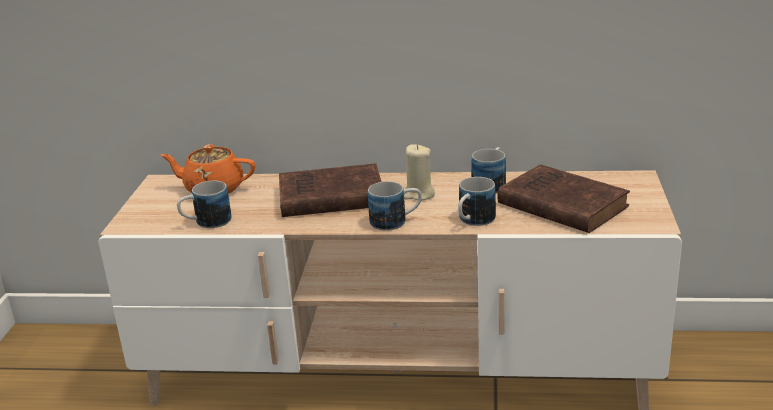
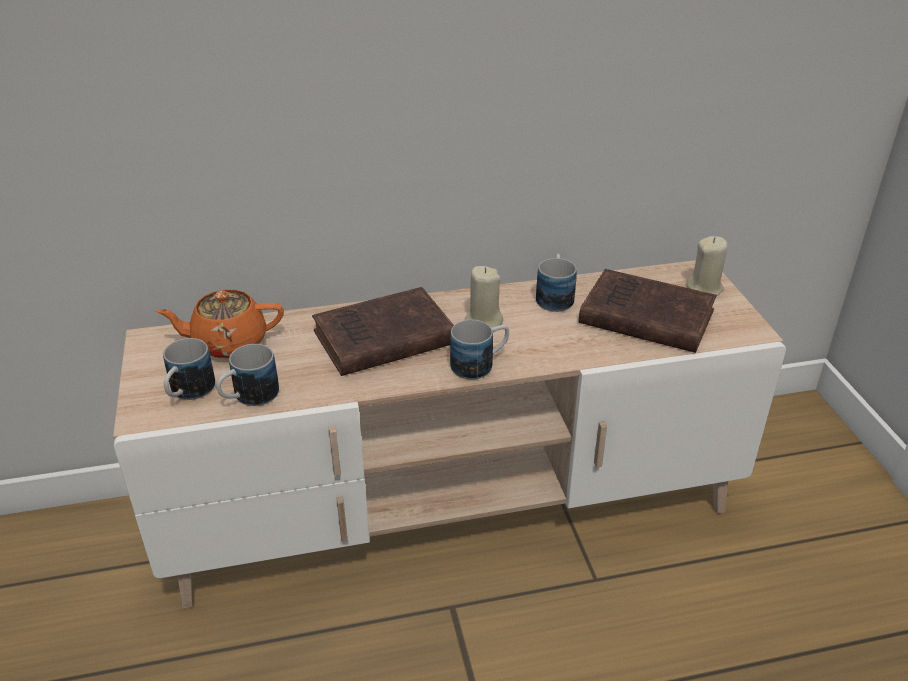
camera: 20 degrees left, 10 degrees up
(473, 221) = (565, 352): mug -> mug (188, 393)
(632, 191) = (704, 289): none -> beige candle

